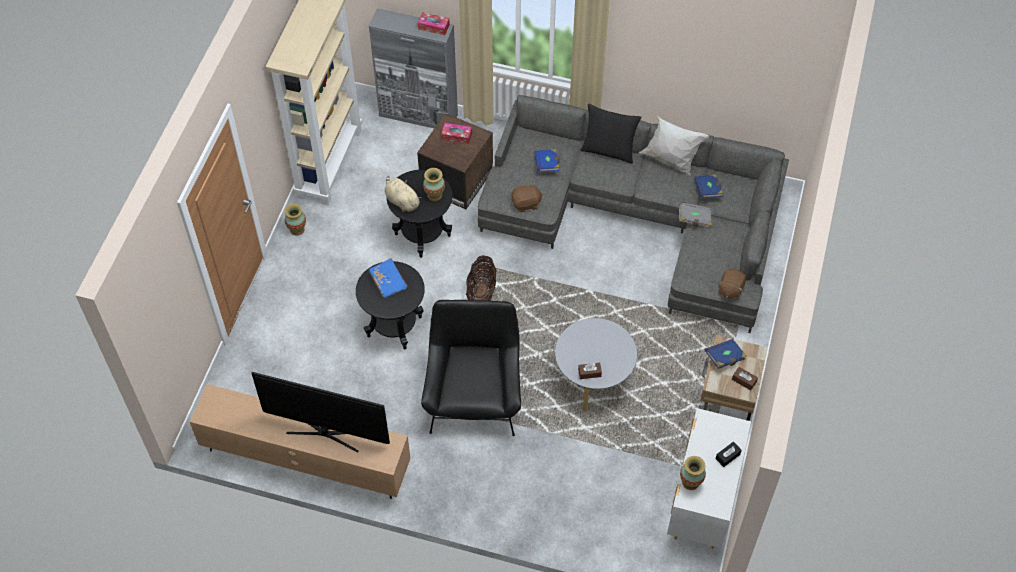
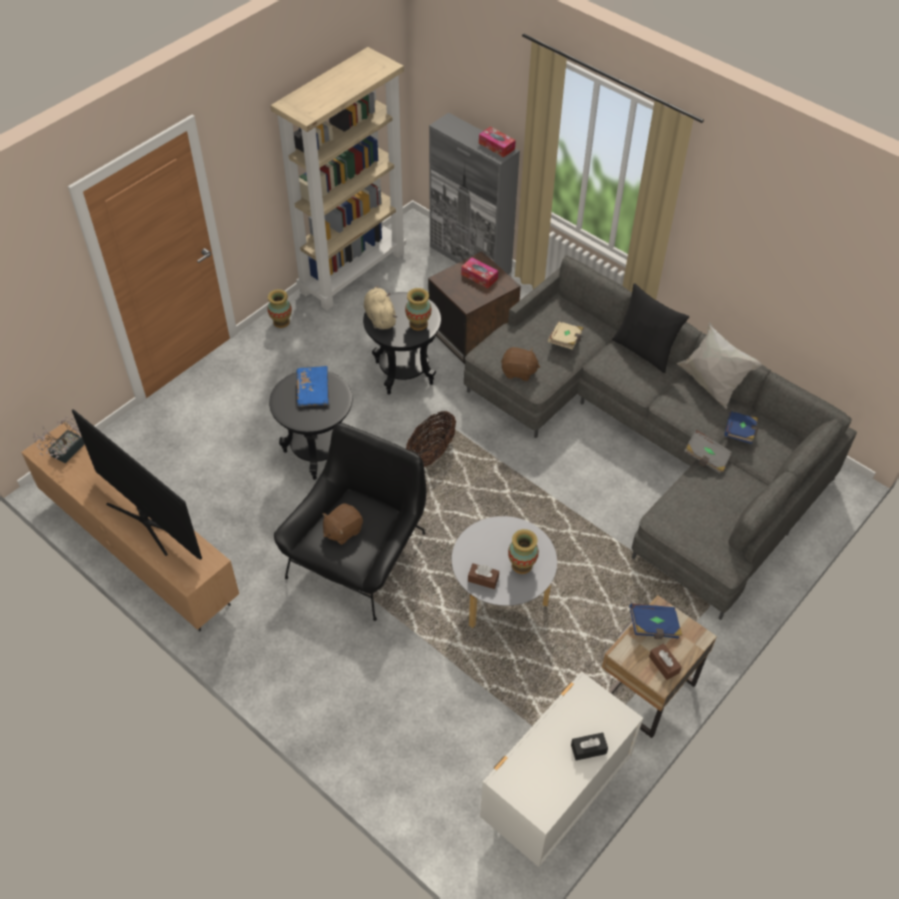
camera: 25 degrees right, 5 degrees down
(224, 407) = (64, 452): none -> potted plant
(547, 165) = (565, 341): blue book -> beige book
(690, 482) = (522, 760): vase -> vase (522, 565)
(730, 289) = (709, 552): brown plush toy -> brown plush toy (342, 531)

